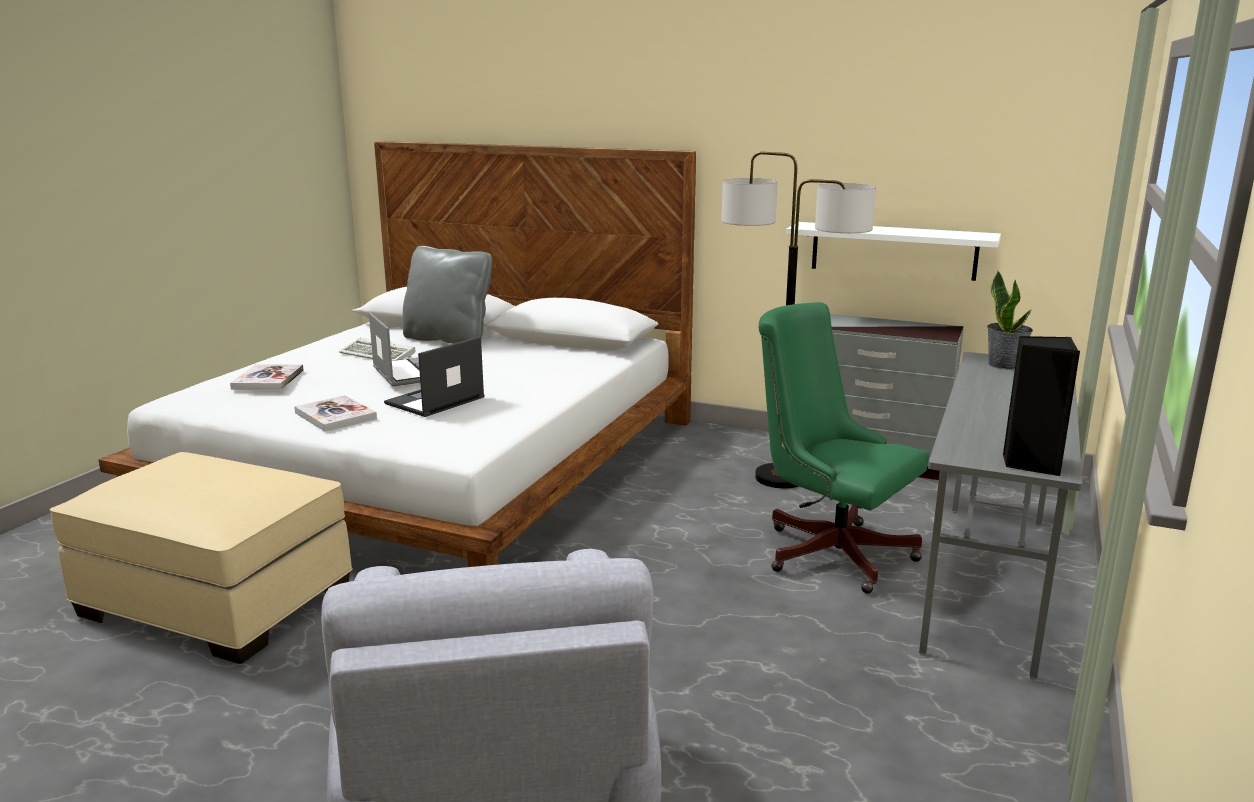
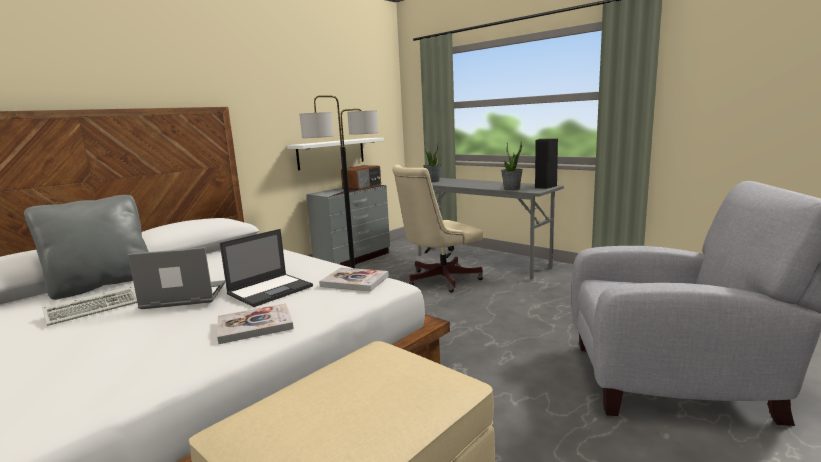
camera: 70 degrees left, 5 degrees down
(268, 379) = (83, 358): book -> book (354, 281)
(434, 401) = (271, 290): laptop -> laptop turned 105 degrees counterclockwise
(829, 550) = (438, 280): green office chair -> beige office chair
(918, 330) = (362, 187): none -> radio
(965, 434) = (511, 189): none -> potted plant

